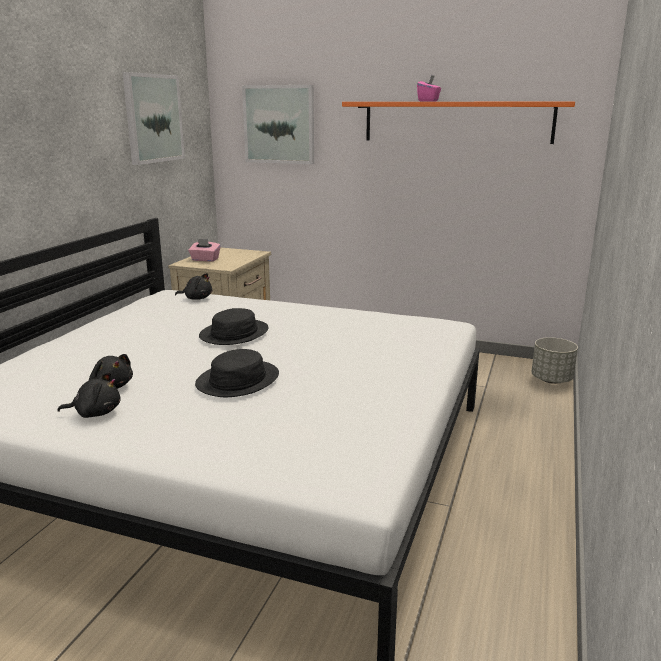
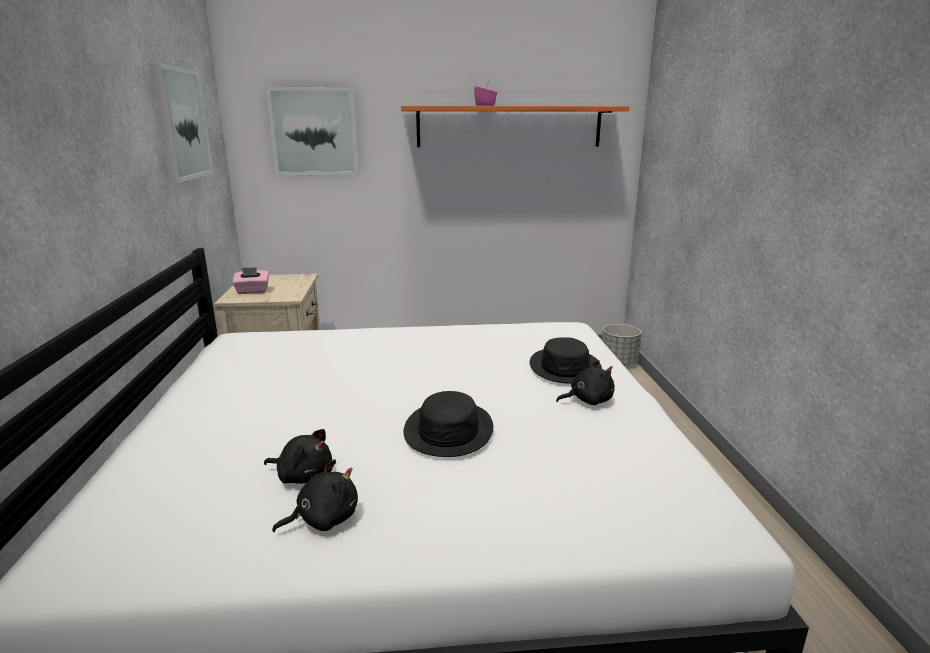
camera: 25 degrees left, 0 degrees up
(197, 298) = (280, 338): black plush toy -> black plush toy (588, 400)
(234, 333) = (377, 374): black hat -> black hat (565, 367)

